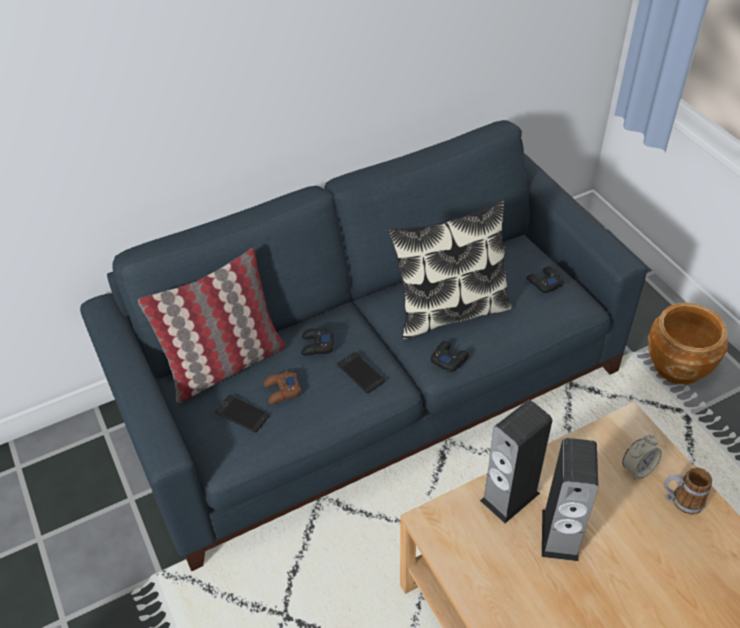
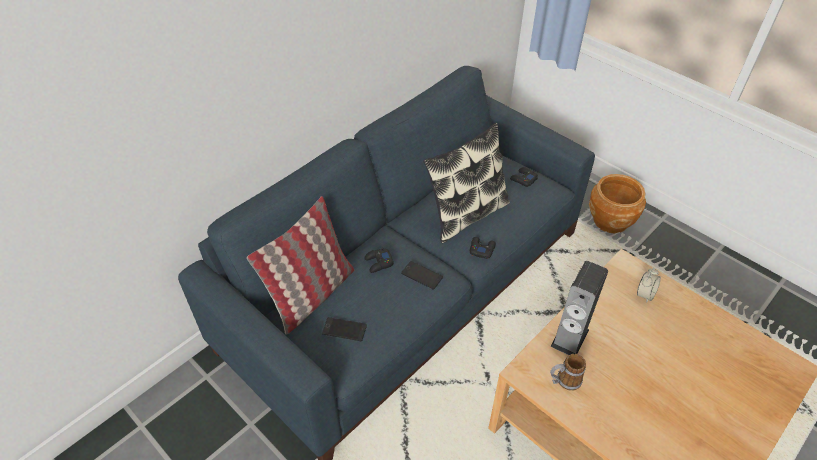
camera: 20 degrees left, 0 degrees up
(282, 391) = (367, 304): brown game controller -> none
(560, 534) = (615, 355): speaker -> none
(681, 500) = (682, 309): mug -> mug (564, 381)

